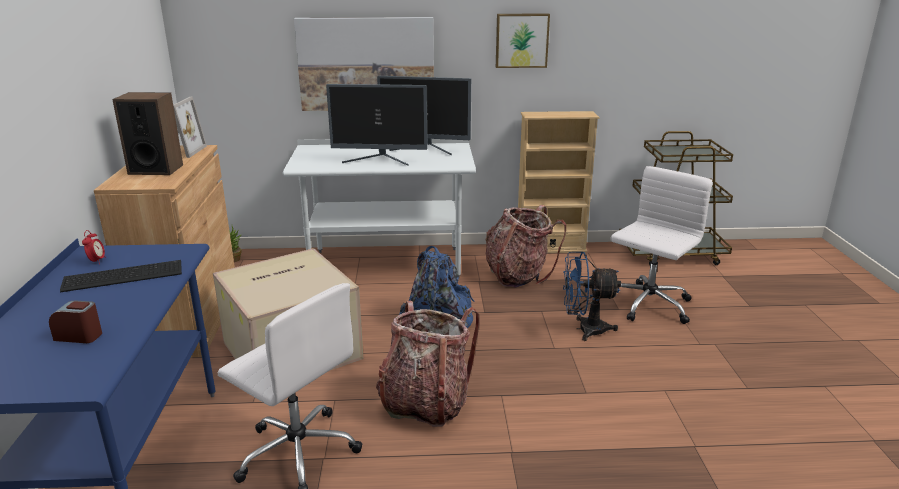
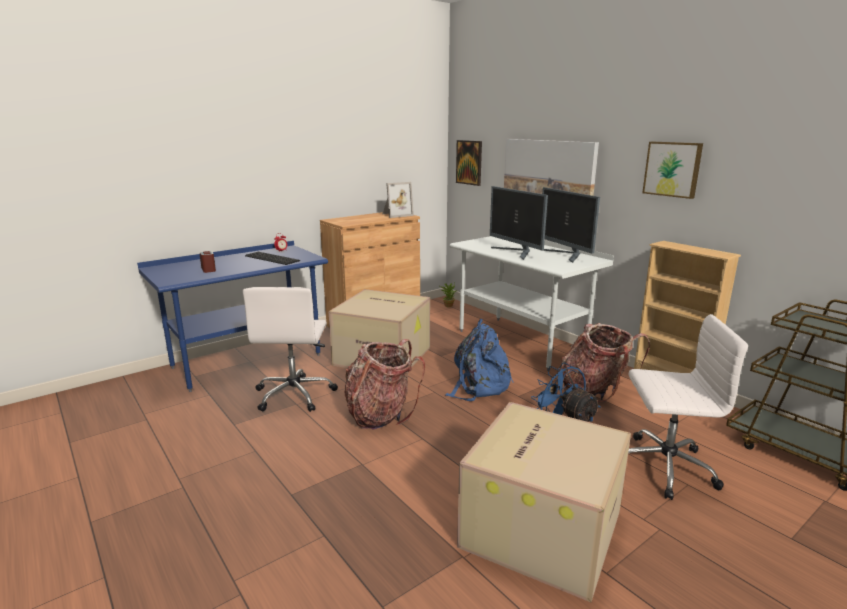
camera: 55 degrees right, 5 degrees down
(156, 169) = (362, 218): speaker -> none
(220, 54) = (469, 162): none -> picture
(681, 391) = (540, 527): none -> cardboard box

